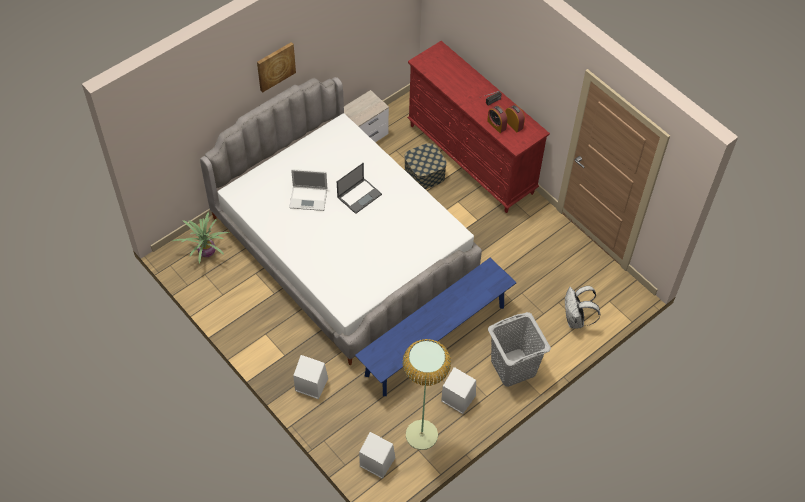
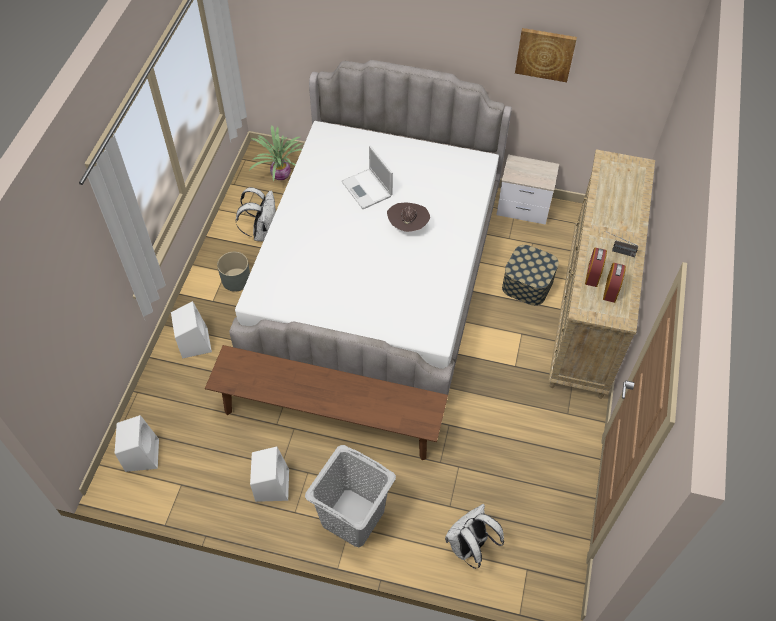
camera: 55 degrees right, 0 degrees up
(250, 292) = (262, 232): none -> white backpack
(275, 66) = (434, 31): picture -> picture (545, 54)
(278, 331) = (236, 279): none -> grey planter
(359, 195) = (408, 226): laptop -> brown hat
(421, 435) = (201, 476): floor lamp -> none
(435, 340) = (329, 419): blue bench -> brown bench
(471, 159) = (587, 313): red dresser -> beige dresser

